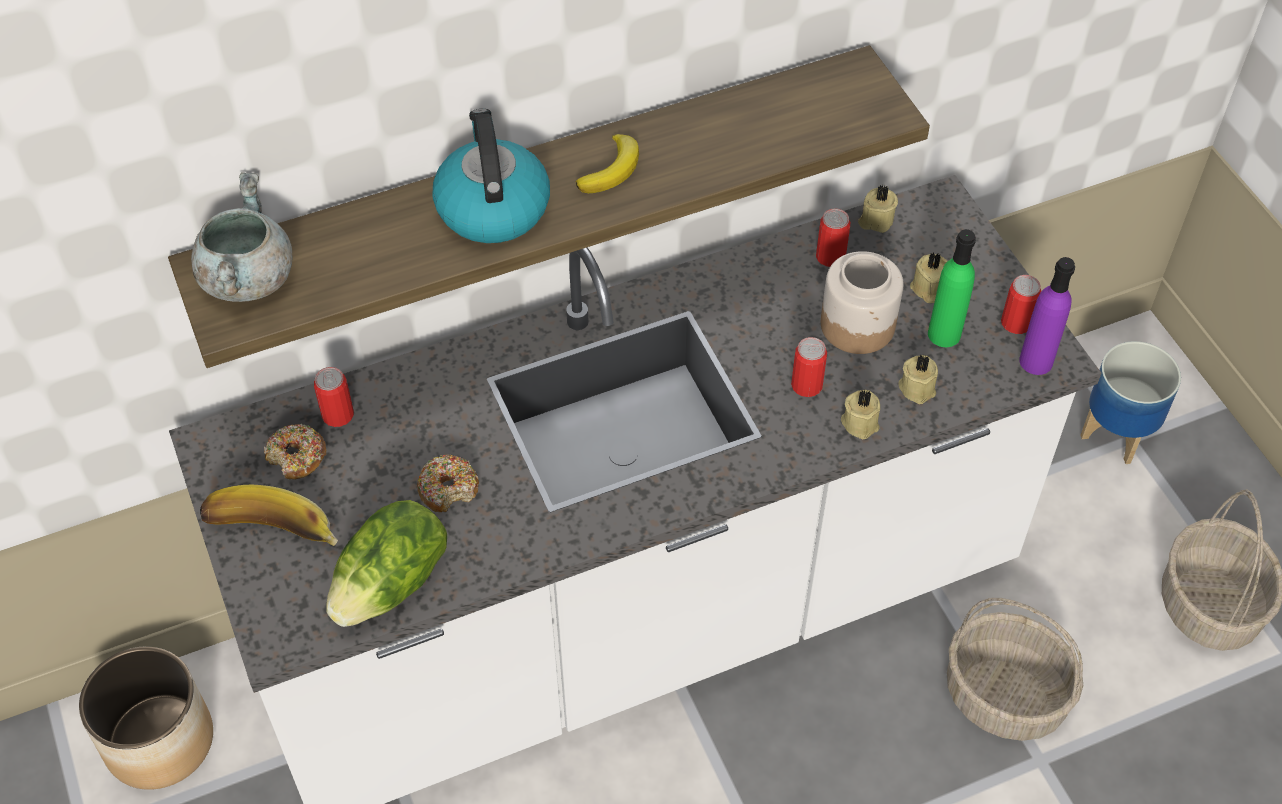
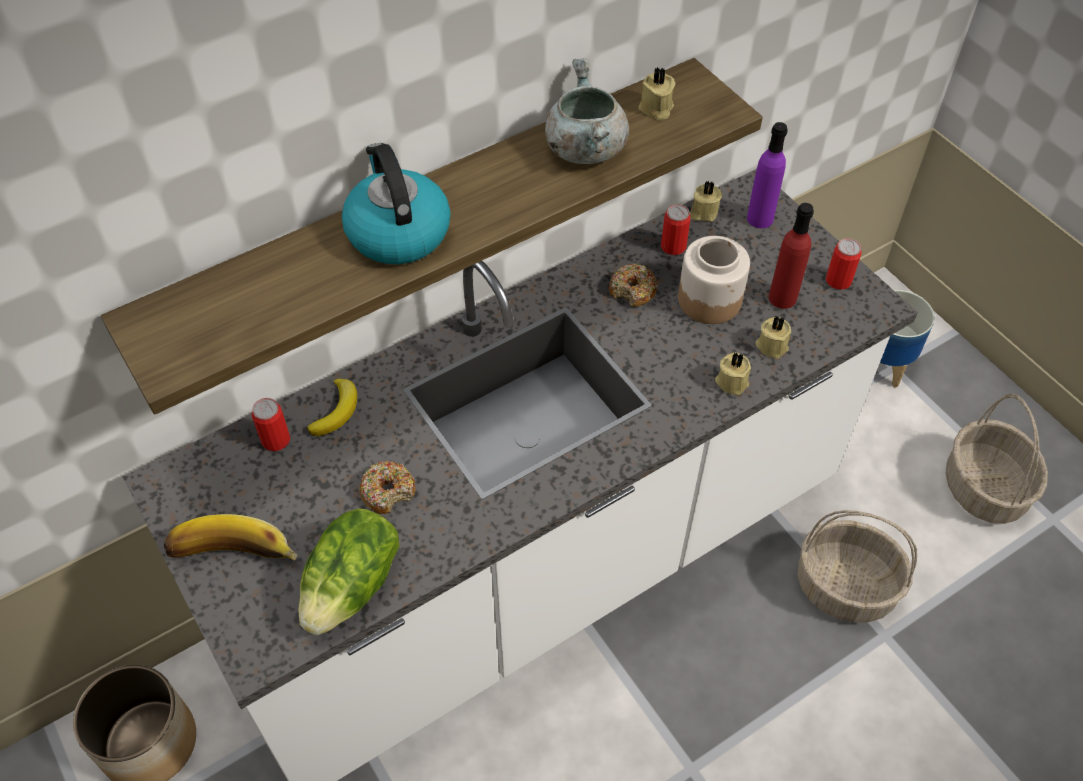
camera: 10 degrees left, 0 degrees up
(246, 277) = (179, 324): grey cooking pot -> grey cooking pot (584, 148)
(297, 457) = (245, 484): donut -> donut (633, 291)
(612, 169) = (498, 186): banana -> banana (336, 410)
(806, 385) = (679, 356): can -> none
(928, 289) = (760, 262): beige candle -> beige candle (656, 109)
(944, 334) = (782, 298): green bottle -> red bottle
(1036, 361) = (863, 310): purple bottle -> purple bottle (760, 218)

